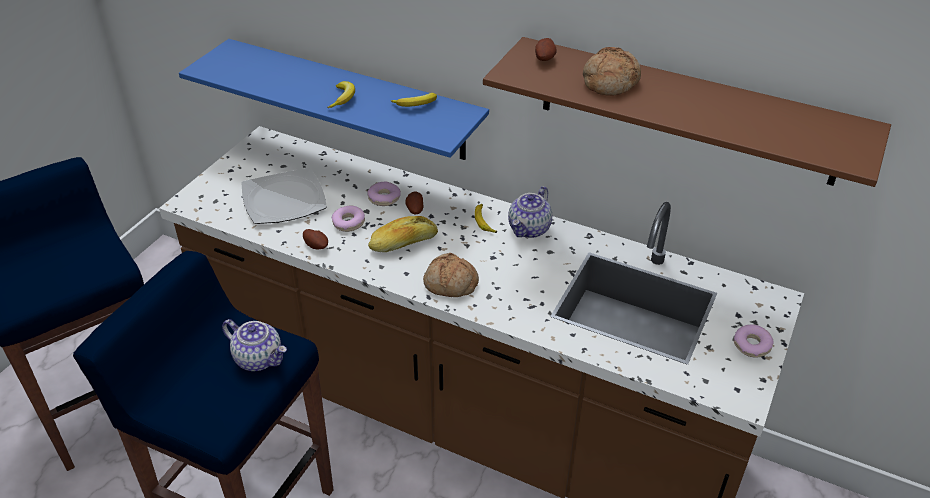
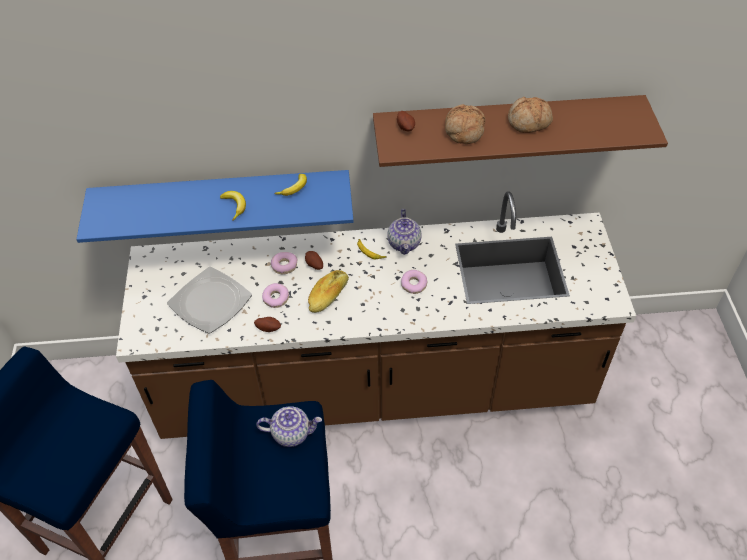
camera: 30 degrees left, 10 degrees up
(450, 284) = (386, 312): bread -> bread (529, 122)
(751, 345) = (595, 264): donut -> donut (413, 285)

